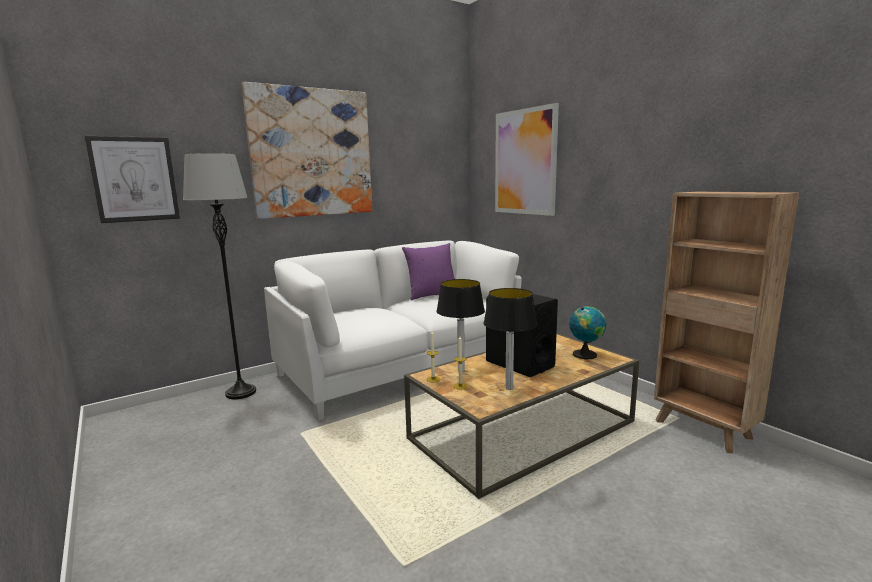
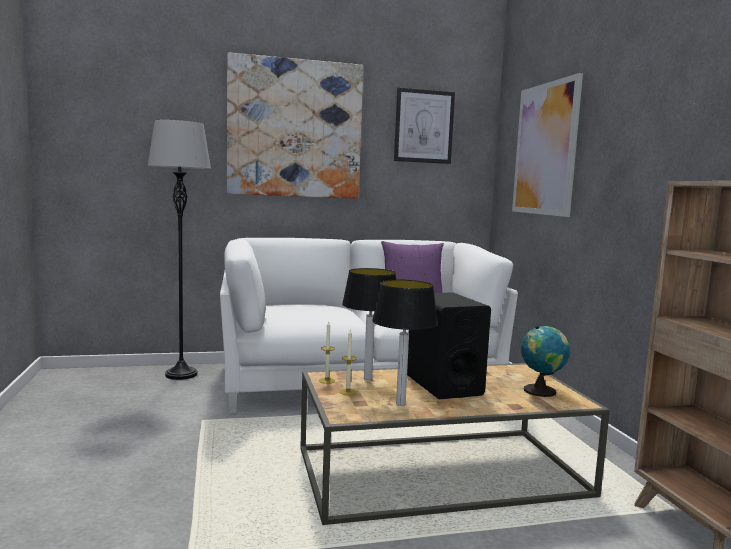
camera: 20 degrees right, 5 degrees down
(134, 179) = (114, 144): picture -> picture (424, 126)

